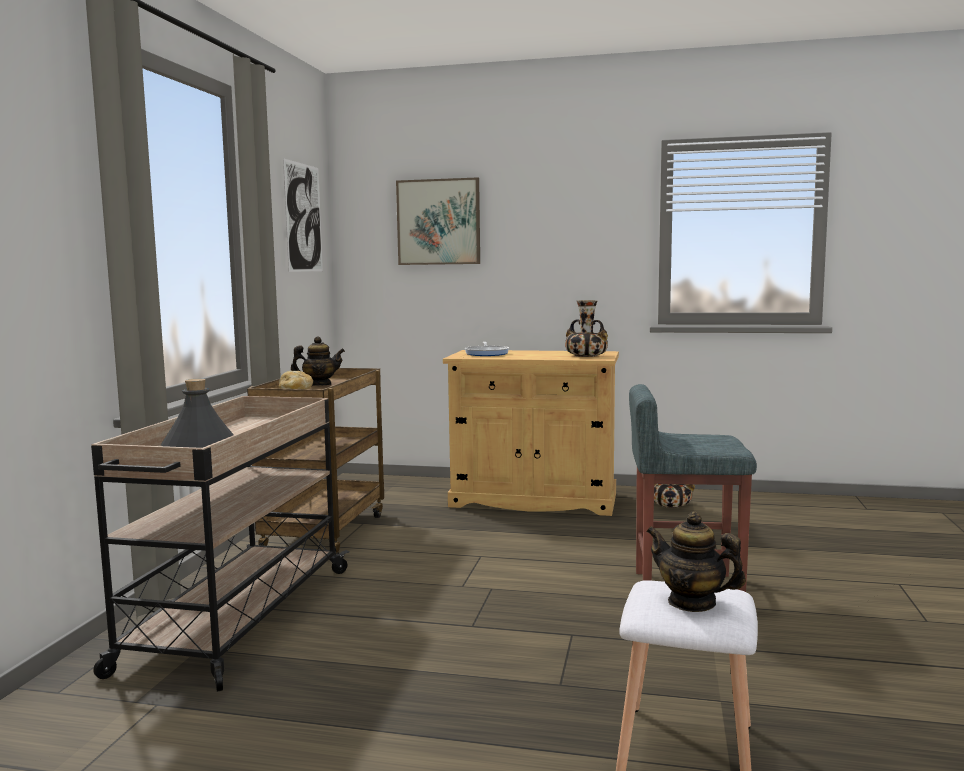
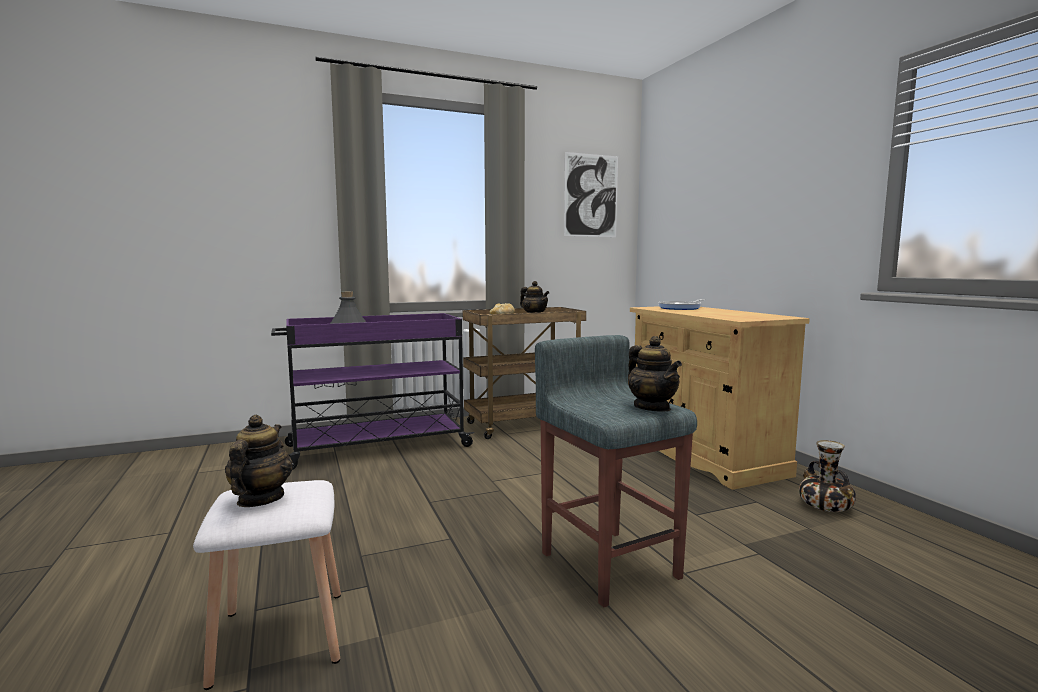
camera: 55 degrees right, 0 degrees up
(237, 619) = (376, 446): beige cart -> purple cart
(439, 222) = (696, 190): picture -> none
(585, 355) = (745, 316): vase -> none
(716, 439) = (652, 407): none -> teapot

